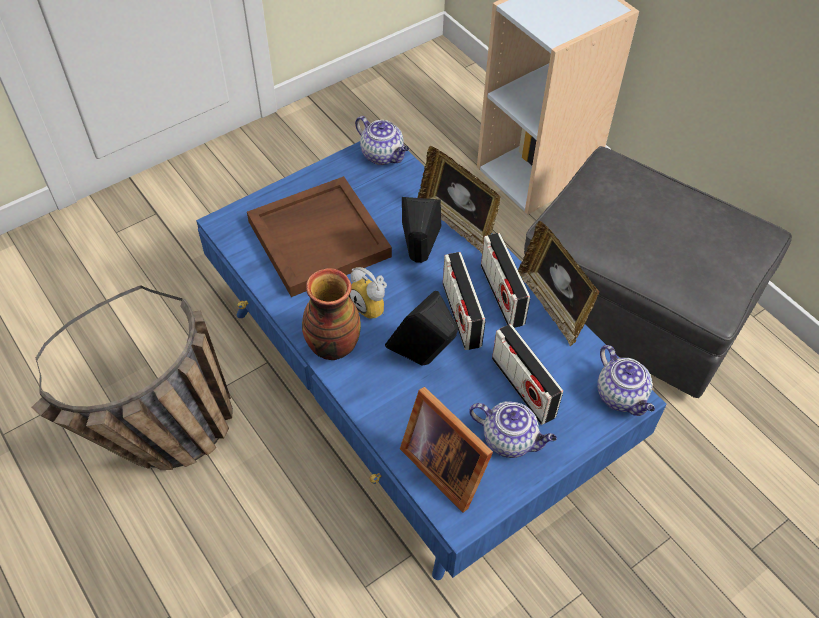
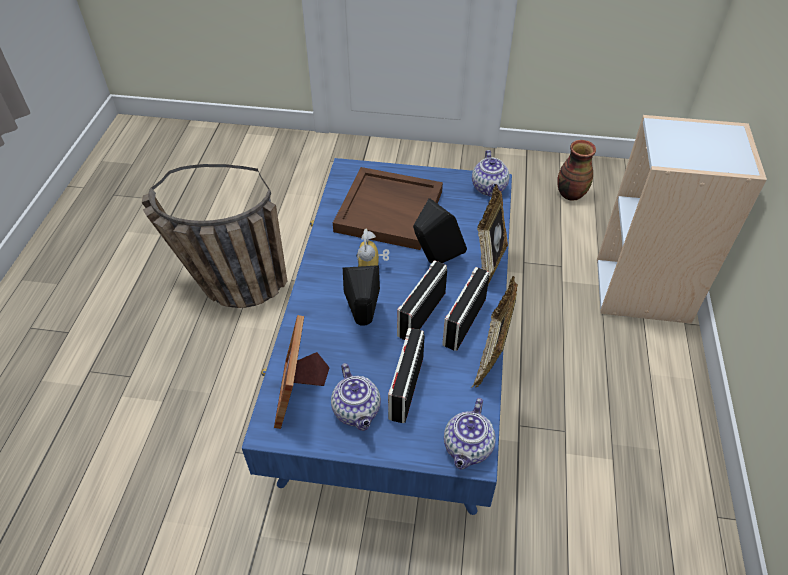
camera: 45 degrees right, 5 degrees down
(332, 346) = (322, 274): vase -> vase (570, 194)
(634, 307) = (615, 432): grey ottoman -> none

